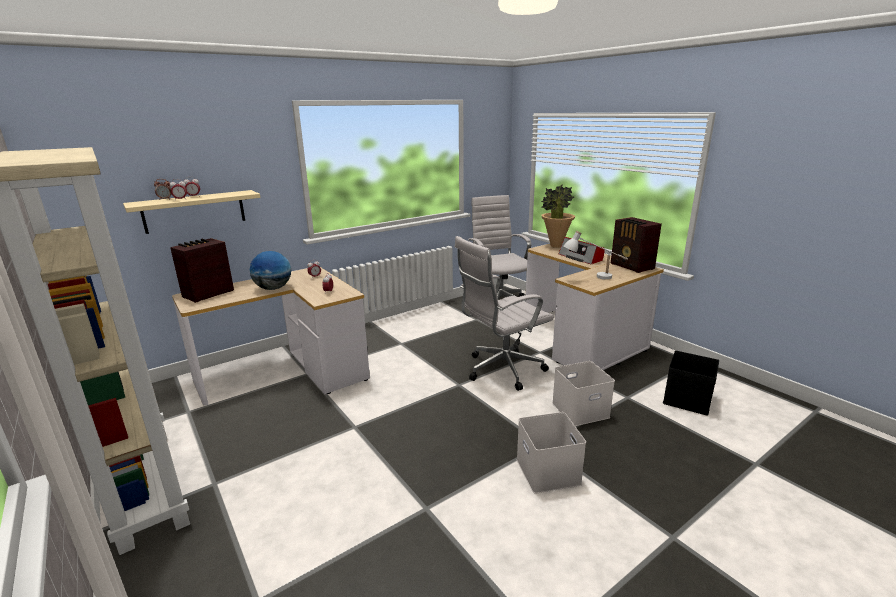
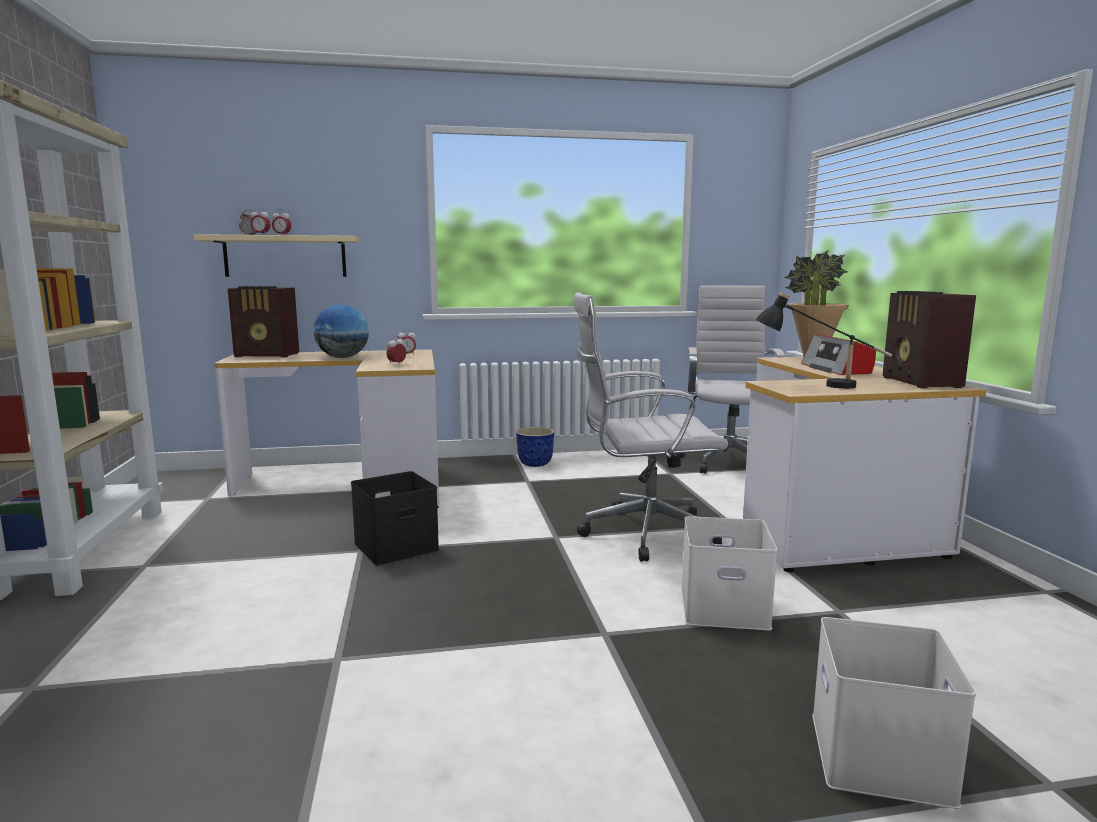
camera: 25 degrees right, 10 degrees down
(207, 294) = (268, 355): radio -> radio turned 150 degrees counterclockwise
(392, 327) = (535, 464): none -> planter
(546, 471) = (571, 667): white storage box -> white storage box (876, 754)
(593, 278) = (818, 385): white table lamp -> black table lamp
(686, 398) = (973, 640): black storage box -> black storage box (397, 546)

